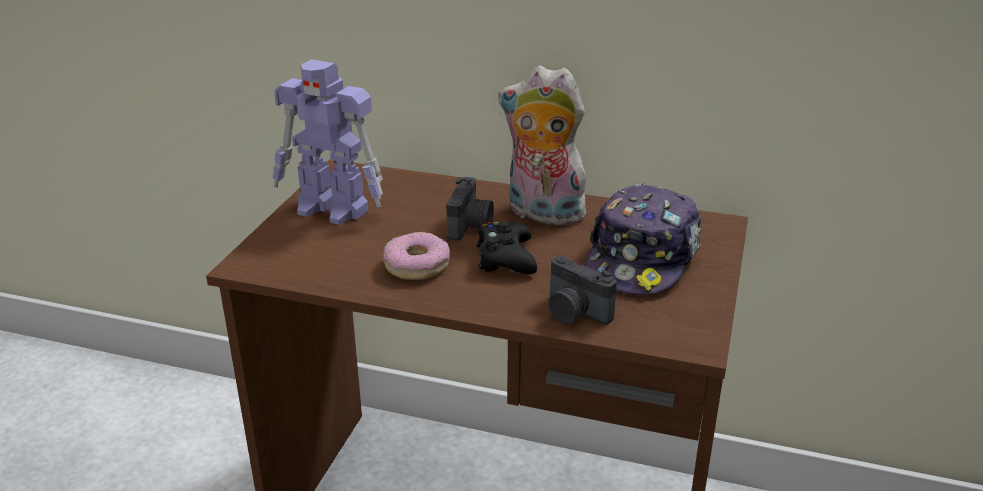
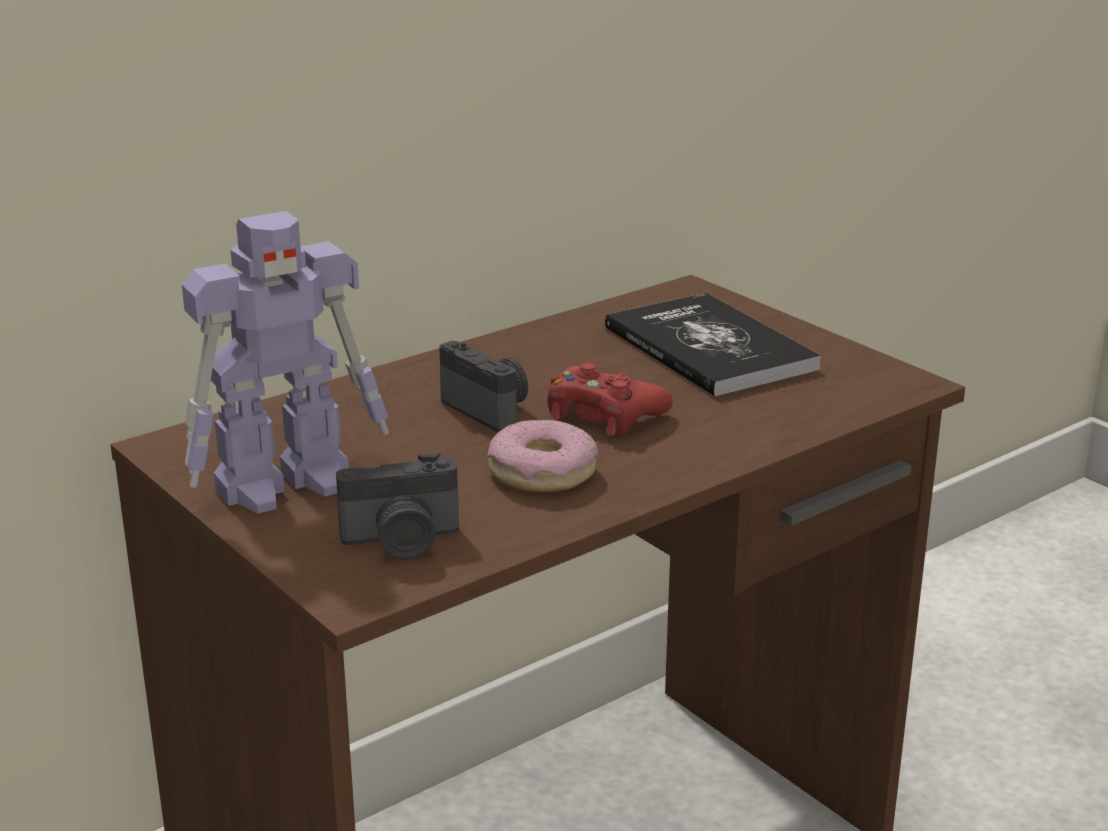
camera: 55 degrees left, 5 degrees down
(505, 258) = (603, 415): black game controller -> red game controller
(542, 214) = (525, 362): plush toy -> none
(574, 313) = (777, 418): camera -> camera (402, 542)
(642, 258) = (709, 348): cap -> book

